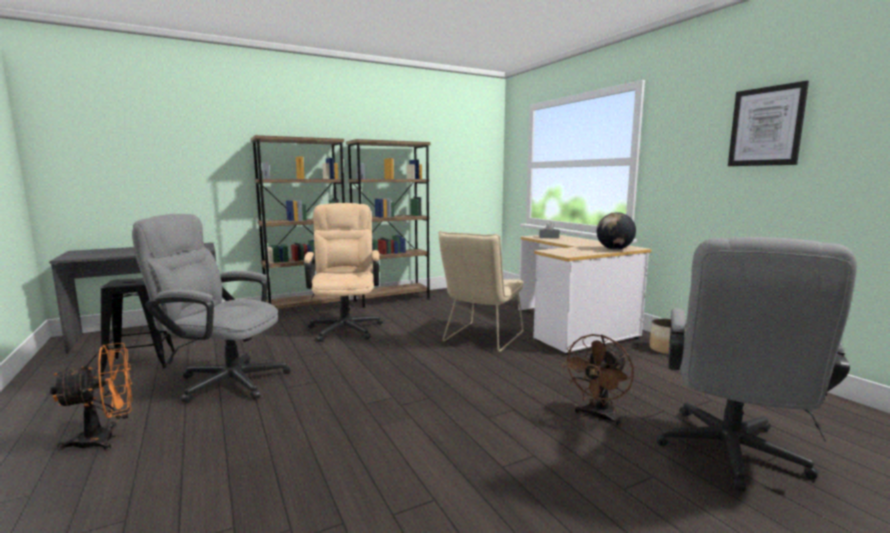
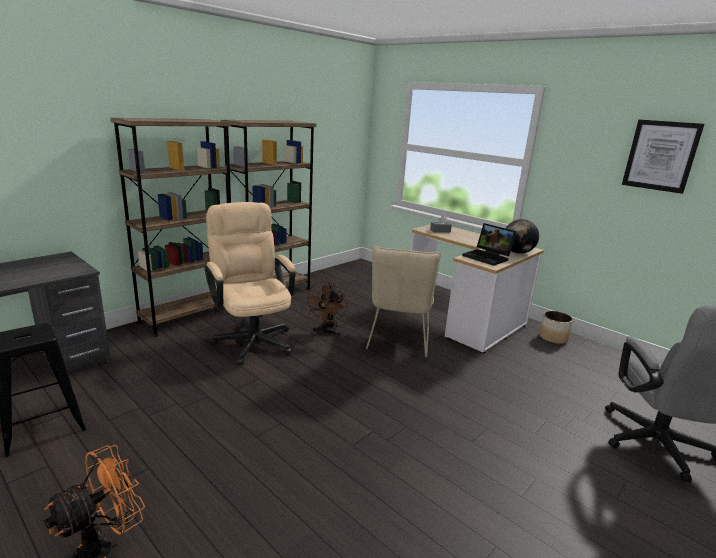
camera: 20 degrees left, 10 degrees up
(223, 380) = (176, 438): grey office chair -> none
(573, 251) = (488, 257): none -> laptop
(597, 417) = (552, 424): brown fan -> brown fan (327, 332)

